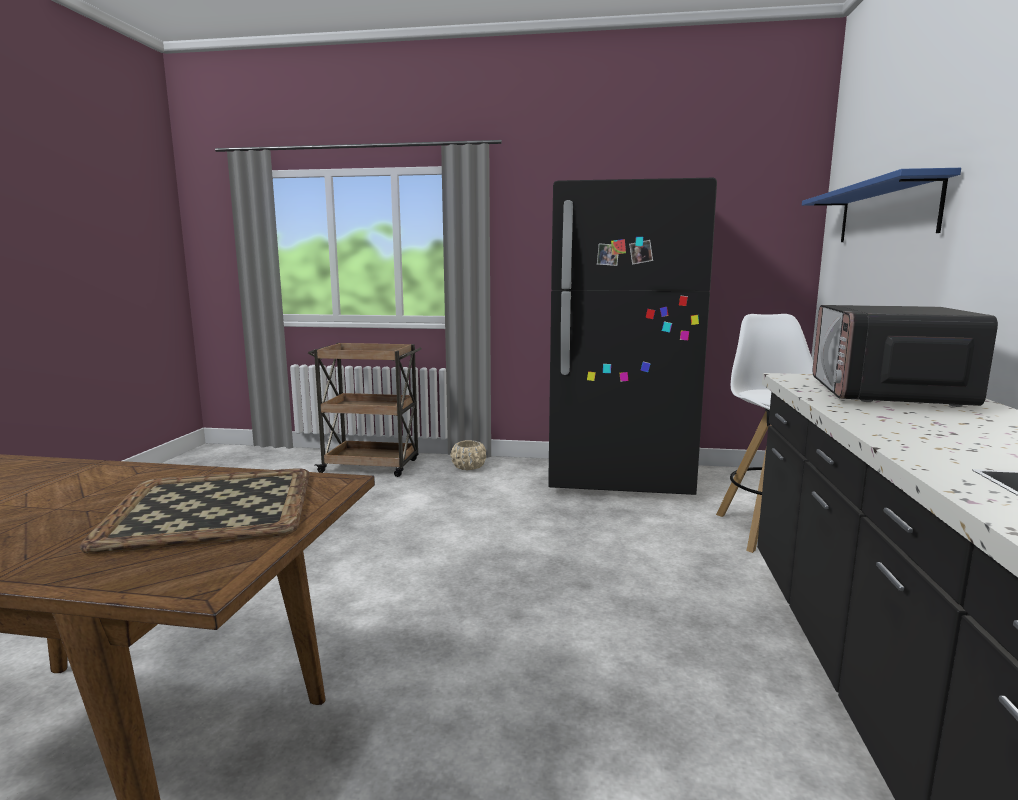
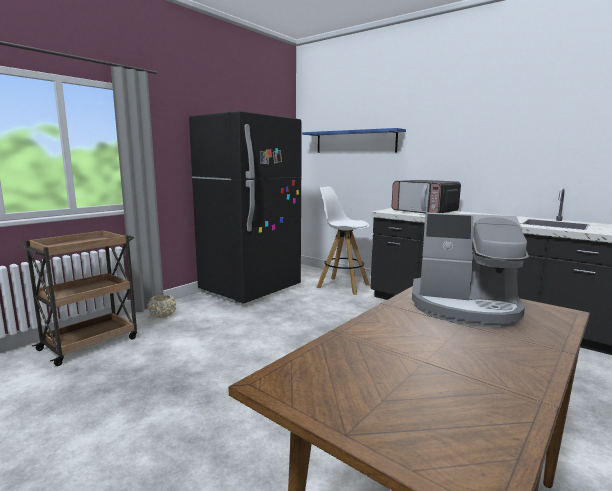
camera: 60 degrees left, 0 degrees up
(213, 508) = (464, 307): tray -> coffee machine

